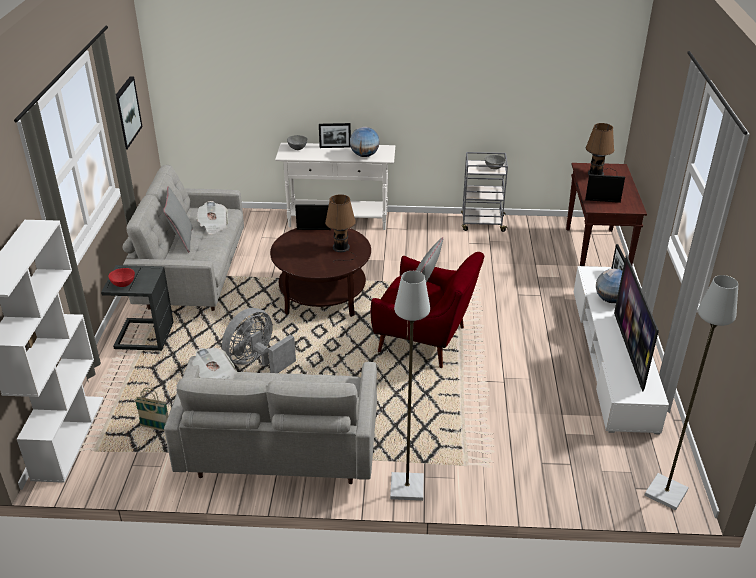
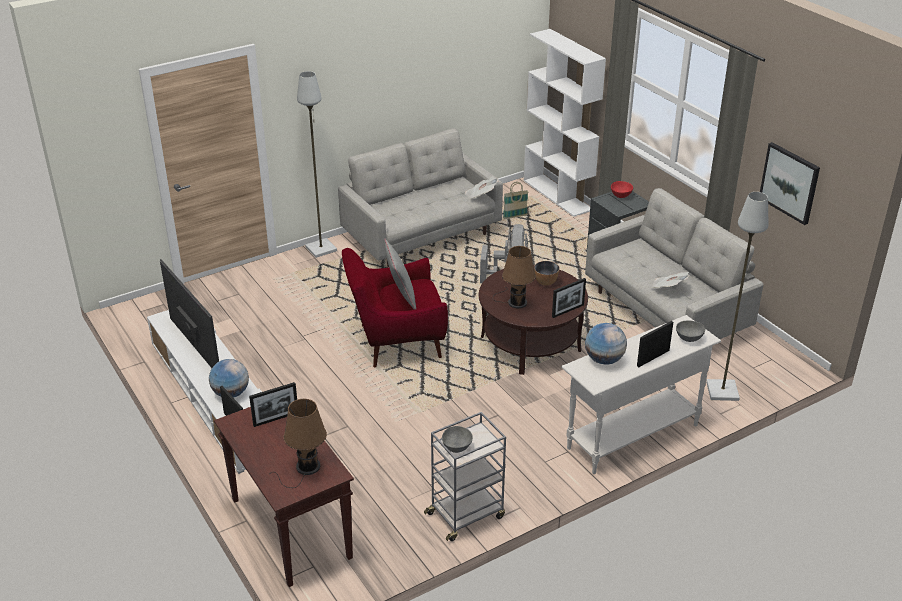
camera: 145 degrees right, 0 degrees up
(182, 240) = (668, 265): grey pillow -> none
(298, 254) = (545, 282): none -> bowl
(666, 493) = (139, 309): grey floor lamp -> grey floor lamp (721, 391)

